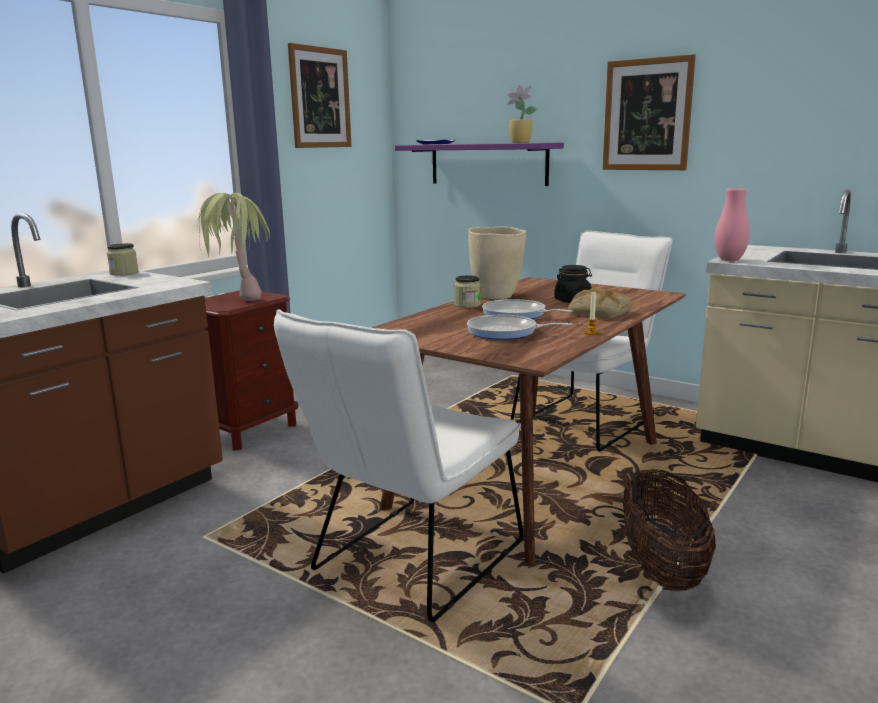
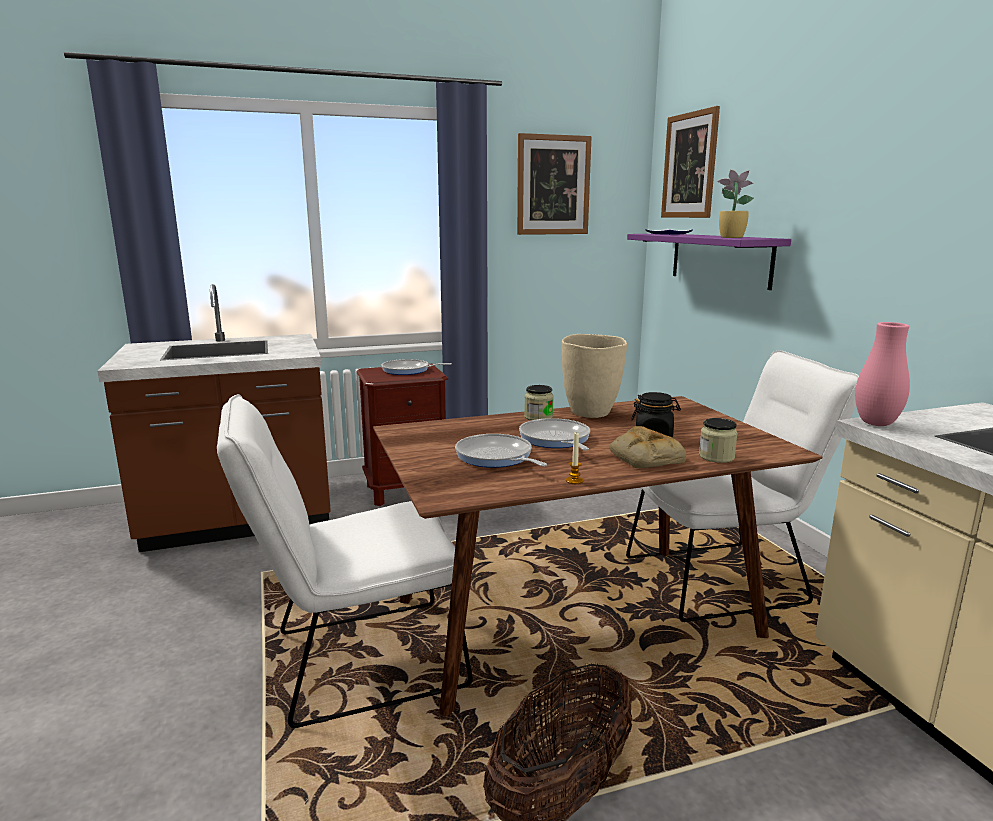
camera: 35 degrees right, 0 degrees up
(124, 273) = (297, 338): jar -> jar (716, 457)
(239, 297) = (408, 370): potted plant -> frying pan
(647, 115) = (884, 208): picture -> picture (689, 165)

